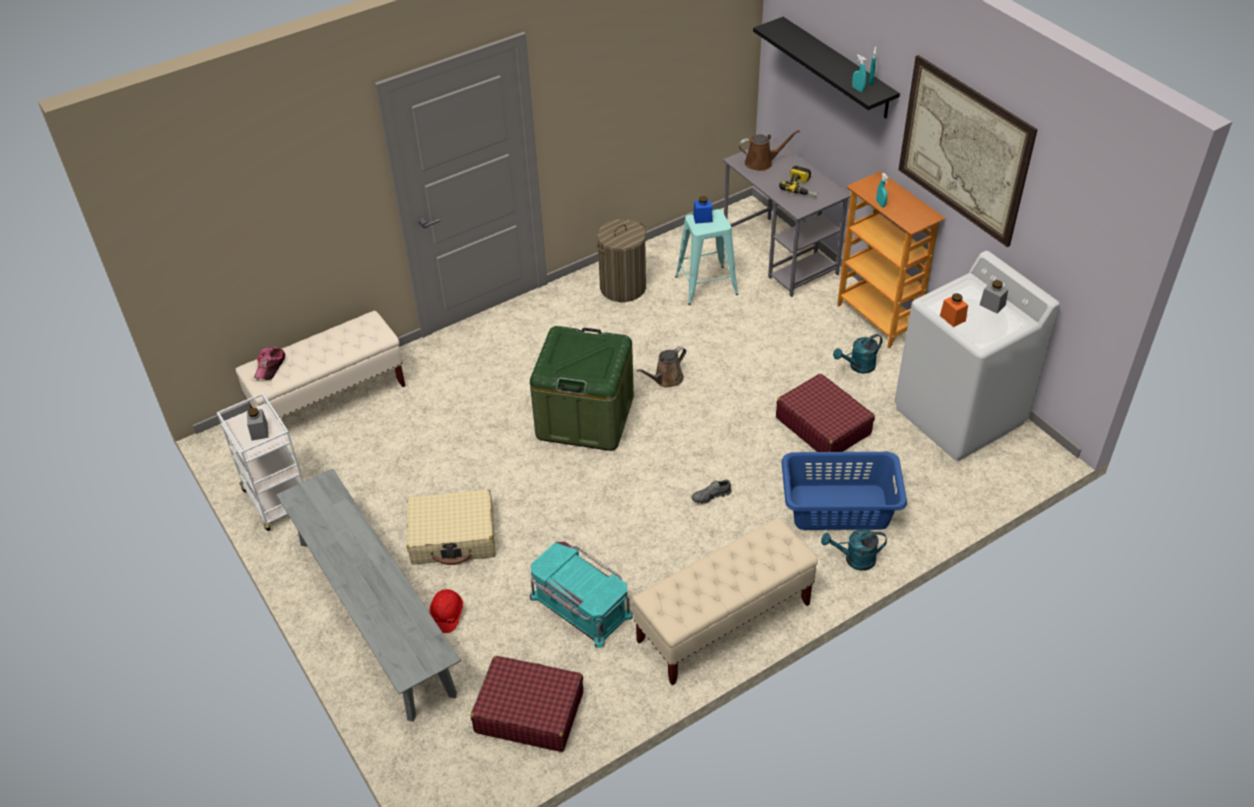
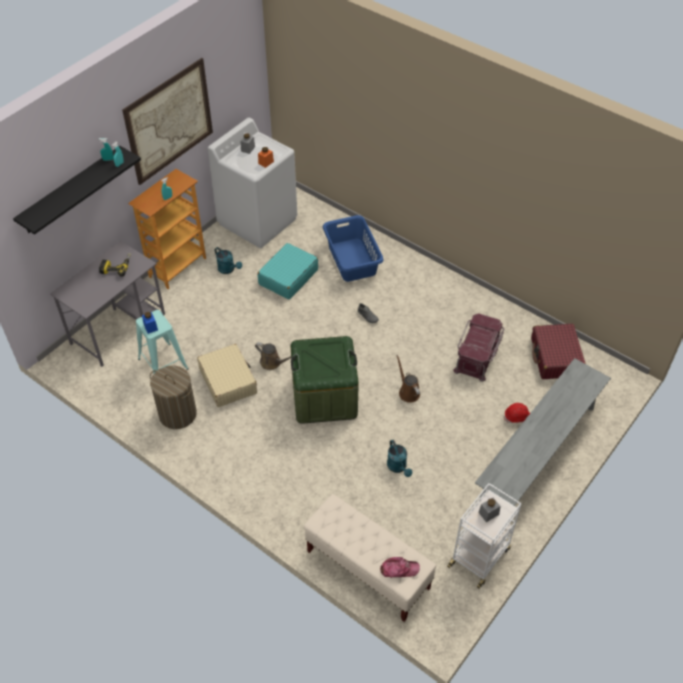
camera: 110 degrees left, 5 degrees up
(453, 537) = (459, 436): beige suitcase -> beige suitcase (228, 381)
(579, 606) = (478, 355): turquoise storage box -> red storage box
(723, 623) = (456, 292): beige bench -> none
(761, 162) = (87, 294): brown watering can -> brown watering can (408, 392)
(823, 425) = (288, 277): red suitcase -> turquoise suitcase
(854, 559) = (387, 248): turquoise watering can -> turquoise watering can (398, 467)

